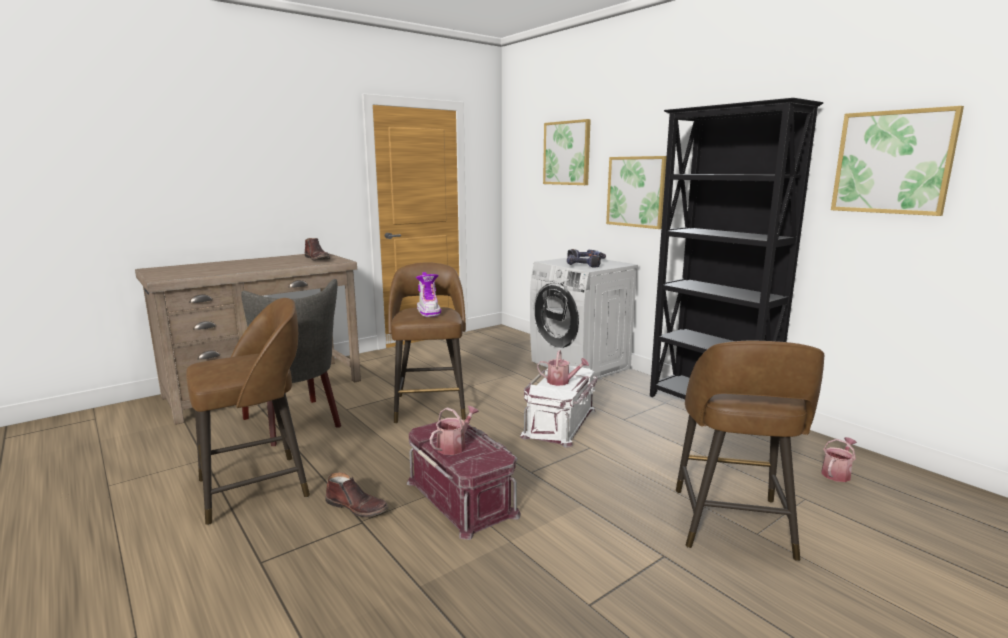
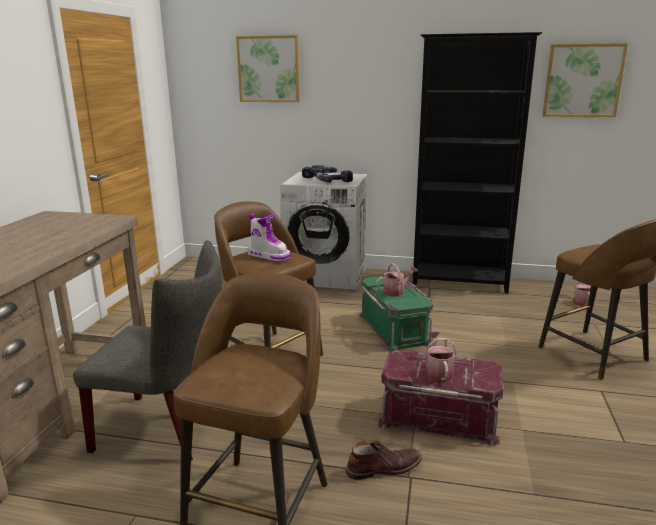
camera: 40 degrees left, 5 degrees up
(318, 259) = (75, 221): brown boot -> none
(560, 423) = (395, 329): white storage box -> green storage box
(636, 191) = (360, 107): picture -> none

